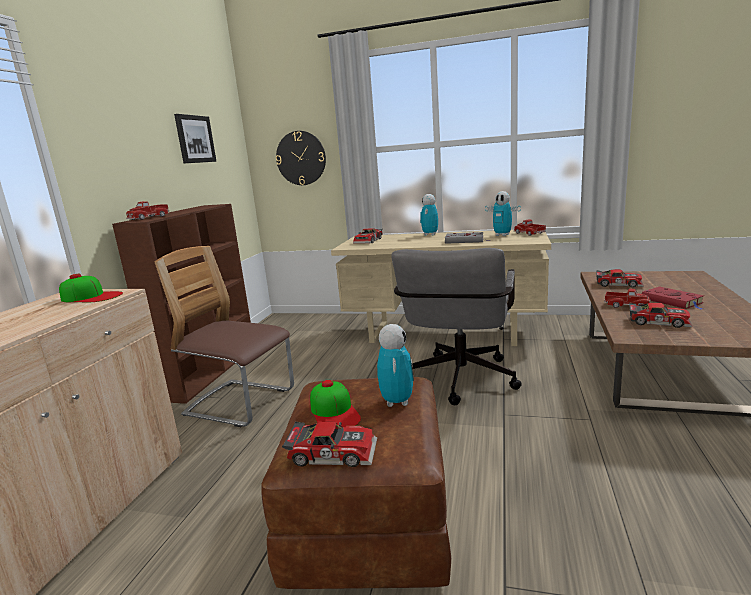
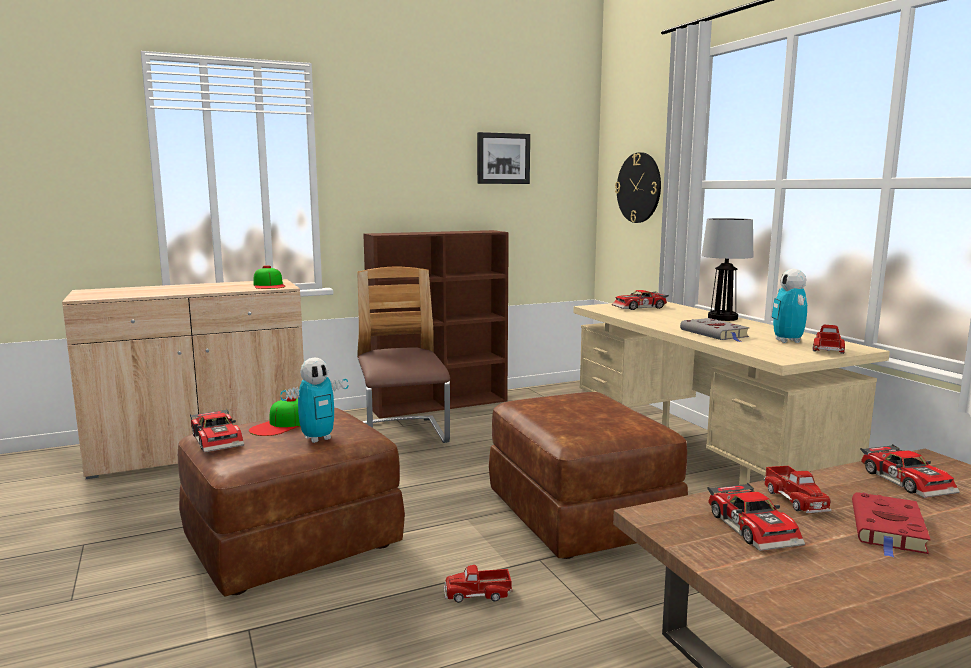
camera: 50 degrees right, 5 degrees down
(149, 218) = (396, 233): toy truck -> toy truck (477, 593)
(430, 234) = (722, 318): toy robot -> table lamp
(459, 383) = (579, 515): grey office chair -> brown ottoman

